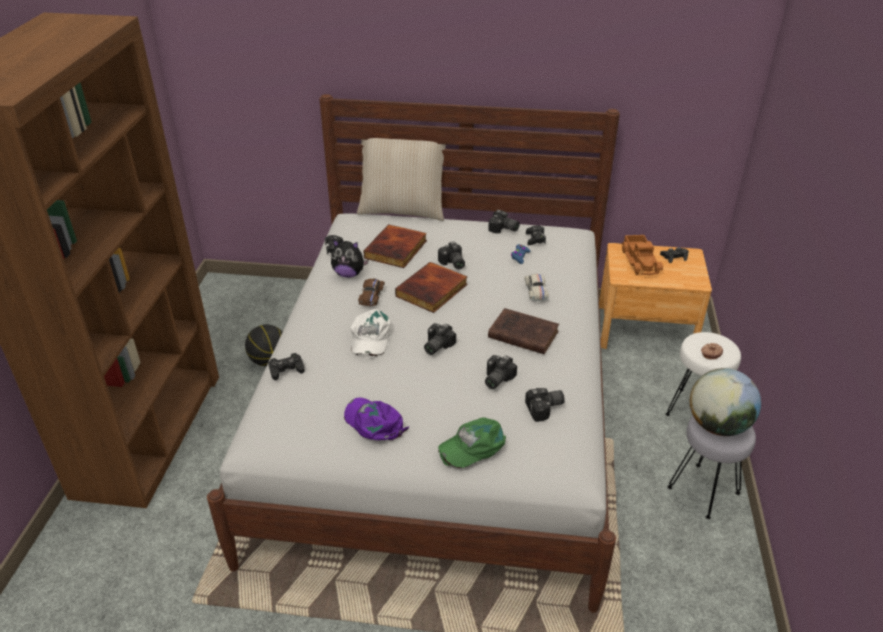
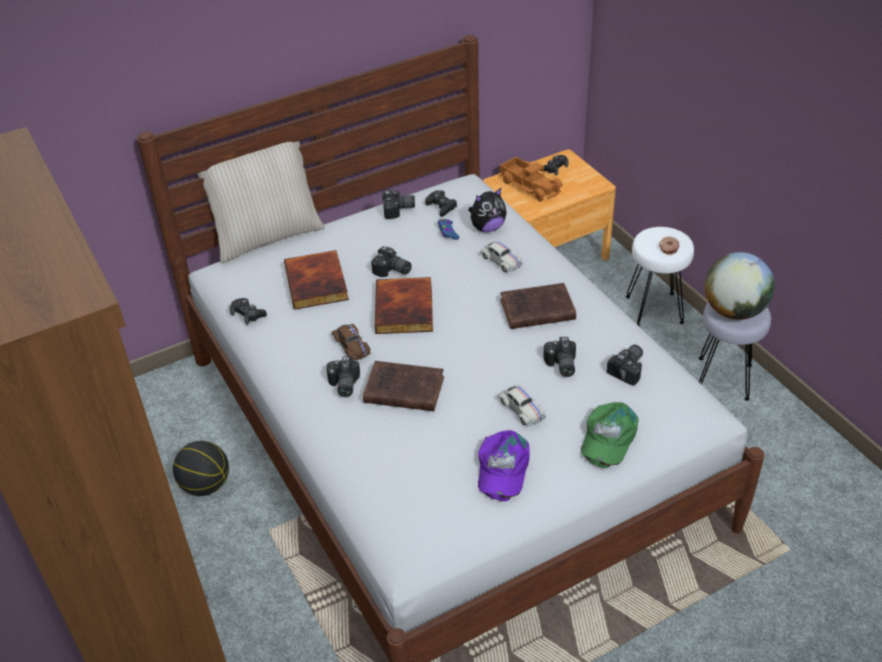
camera: 35 degrees left, 5 degrees up
(286, 370) = (356, 468): black game controller -> none
(349, 274) = (298, 334): plush toy -> plush toy (487, 228)
(369, 338) = (402, 390): white cap -> brown book
(374, 422) = (502, 468): purple cap -> purple cap turned 90 degrees counterclockwise
(433, 392) = (521, 409): none -> white toy car
(436, 346) = (473, 363): camera -> camera (343, 385)

